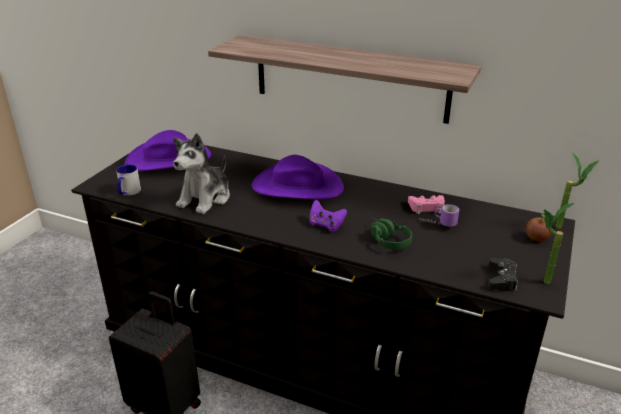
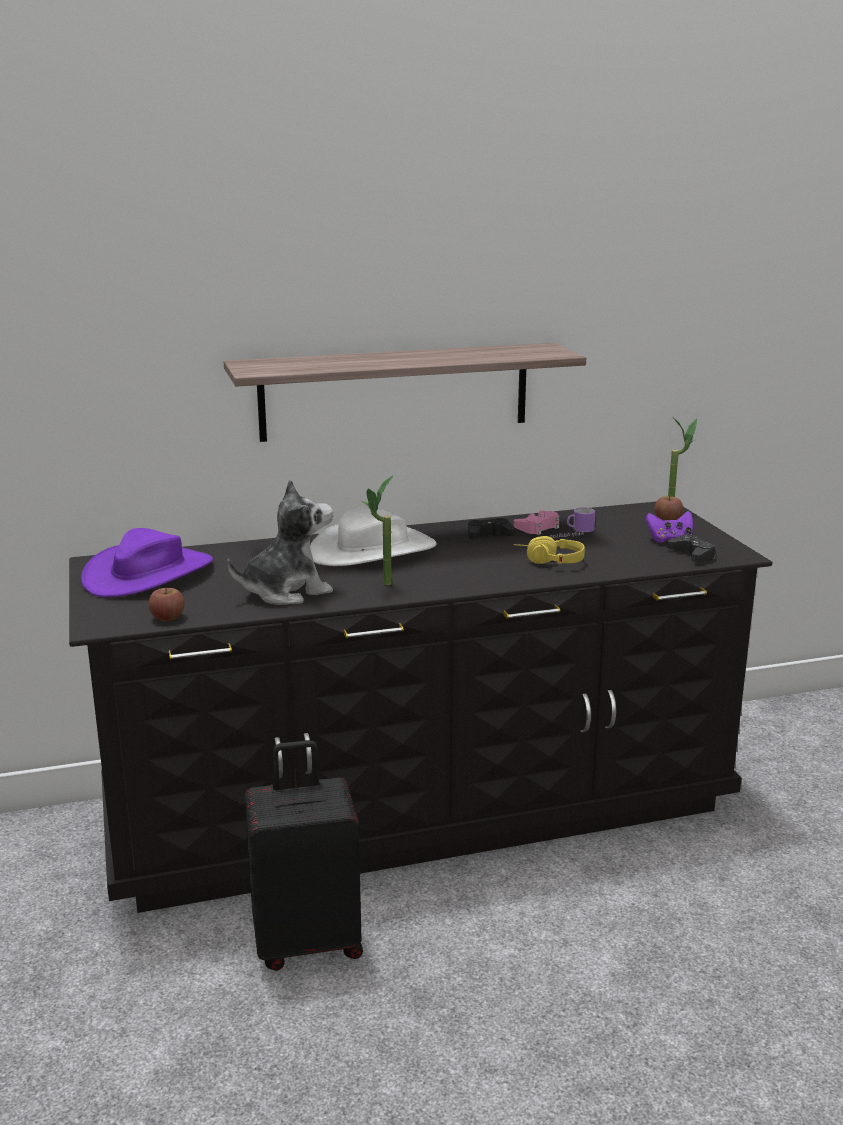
camera: 40 degrees left, 10 degrees down
(128, 192) = (167, 617): mug -> apple
(205, 198) = (286, 591): plush toy -> plush toy turned 105 degrees counterclockwise
(297, 186) = (373, 550): purple hat -> white hat
(326, 225) = (470, 570): purple game controller -> purple game controller (669, 539)
(384, 202) = (489, 535): none -> black game controller
(385, 239) = (548, 561): green headphones -> yellow headphones
(539, 281) = (721, 547): potted plant -> potted plant (380, 586)

